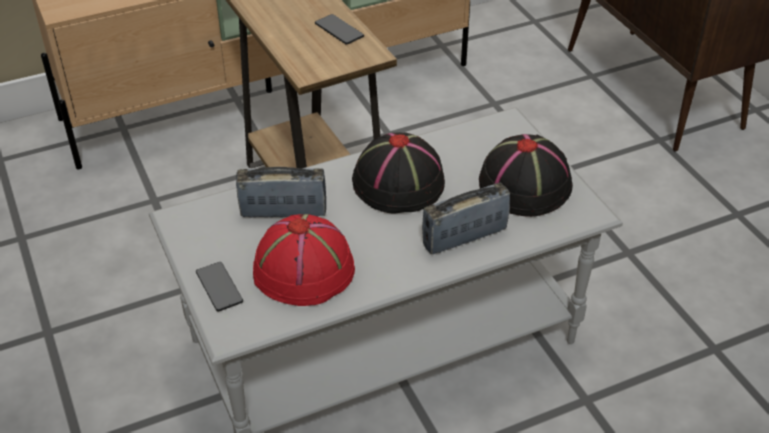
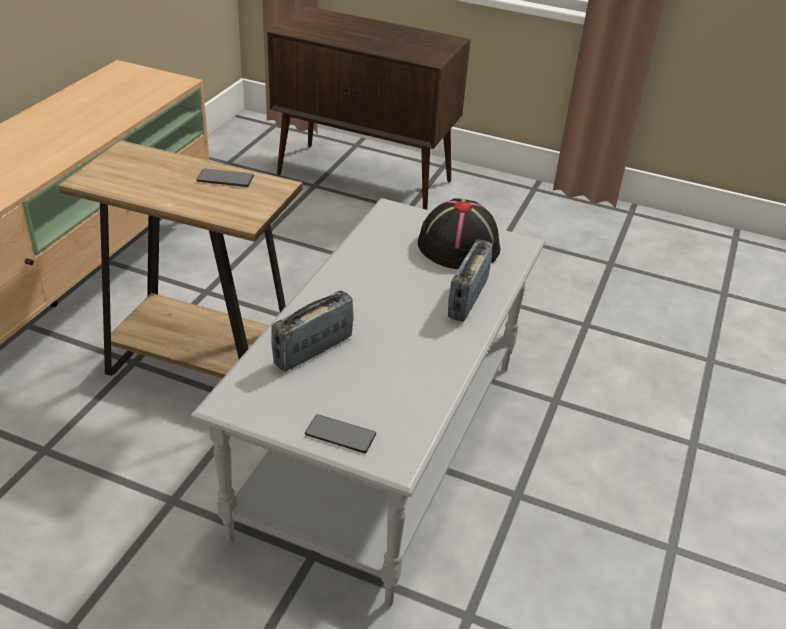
camera: 45 degrees left, 5 degrees down
(305, 270) = (389, 383): red hat -> none
(399, 184) = (373, 286): black hat -> none

